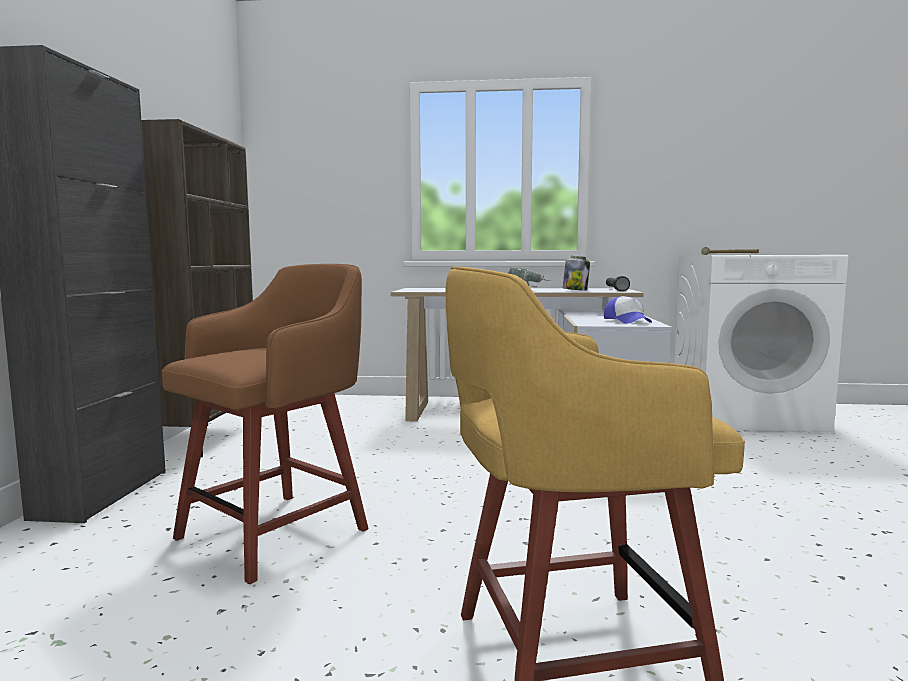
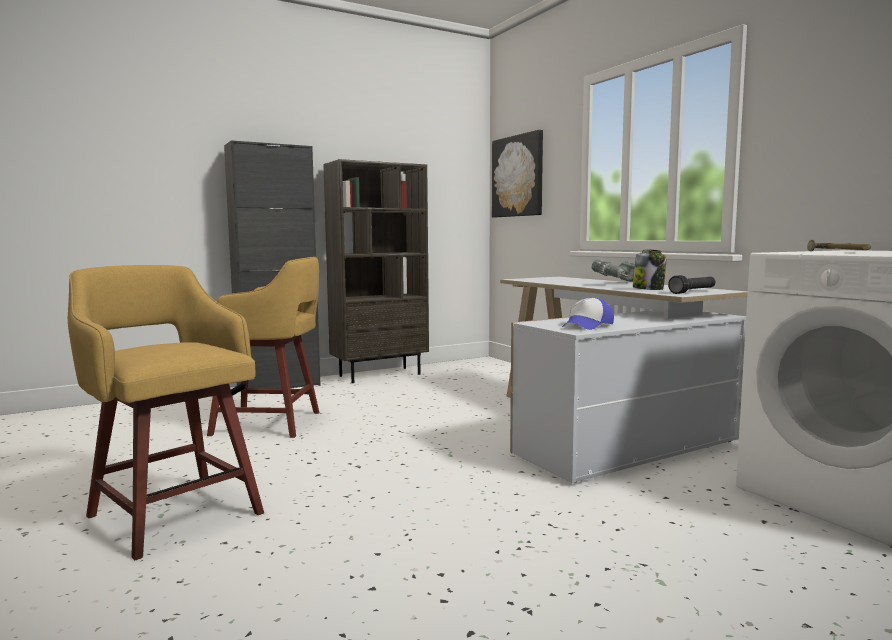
camera: 55 degrees right, 0 degrees up
(279, 532) = (270, 424): brown stool -> yellow stool
(303, 176) = (518, 176): none -> picture

